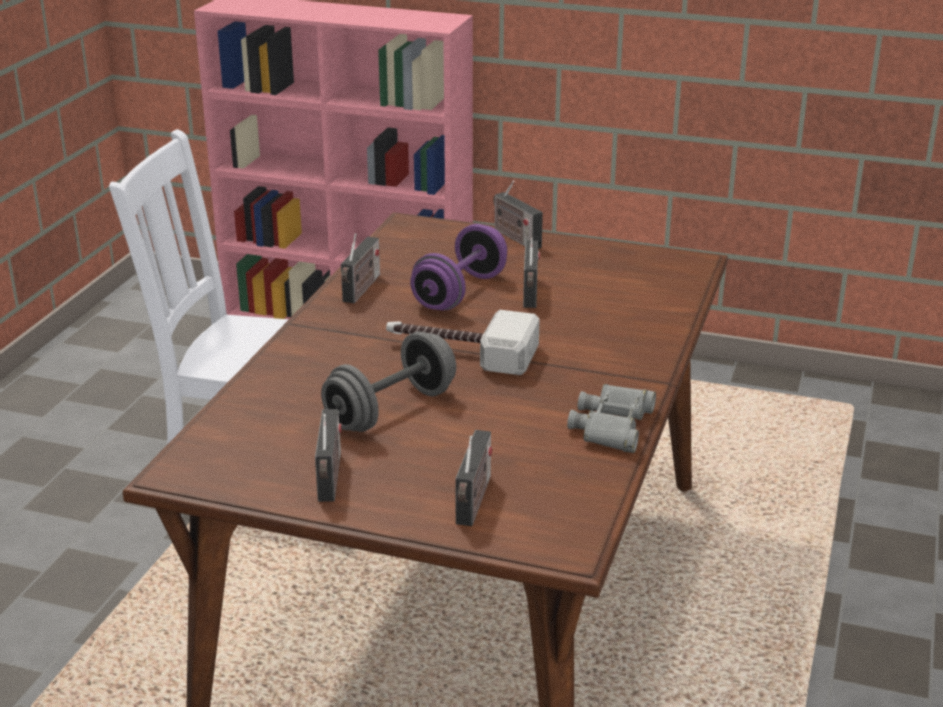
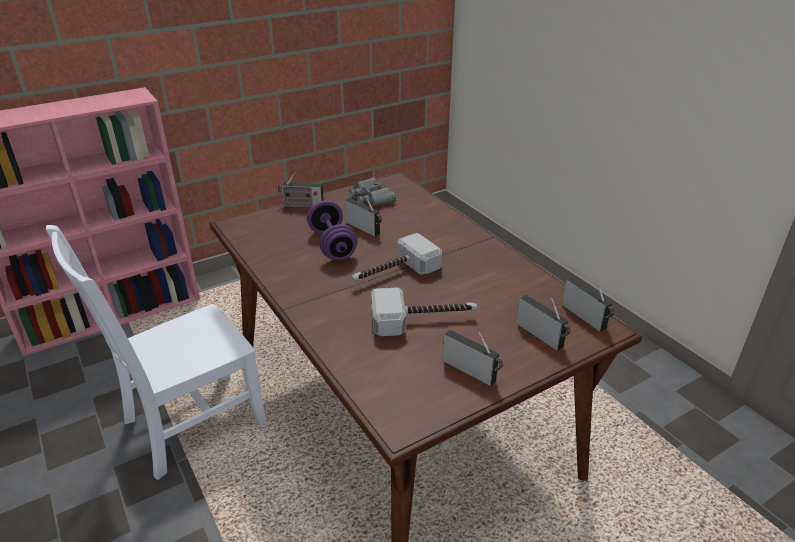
camera: 50 degrees left, 5 degrees up
(361, 290) = (282, 270): radio -> radio (586, 317)
(391, 410) = (424, 319): grey dumbbell -> hammer
(613, 426) = (515, 267): grey binoculars -> grey binoculars (371, 197)

